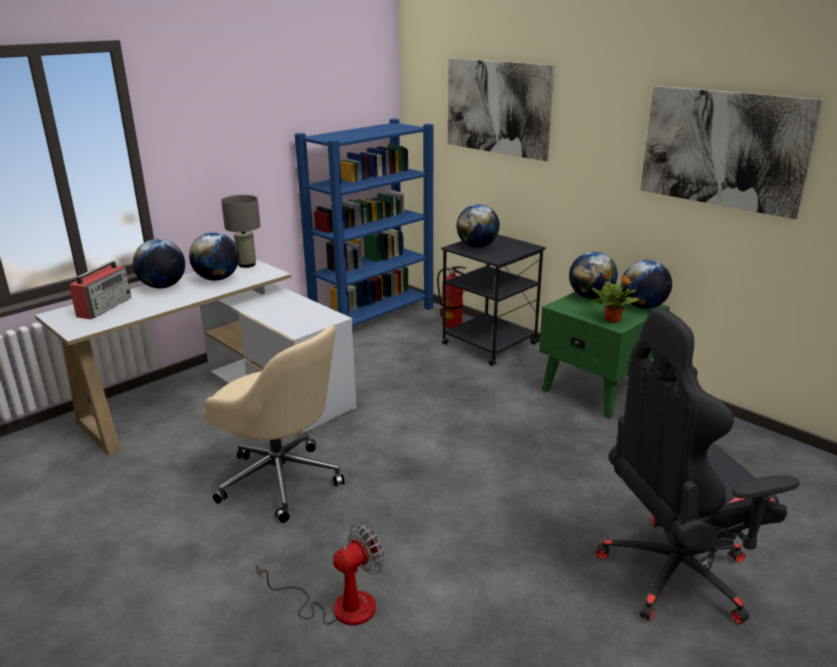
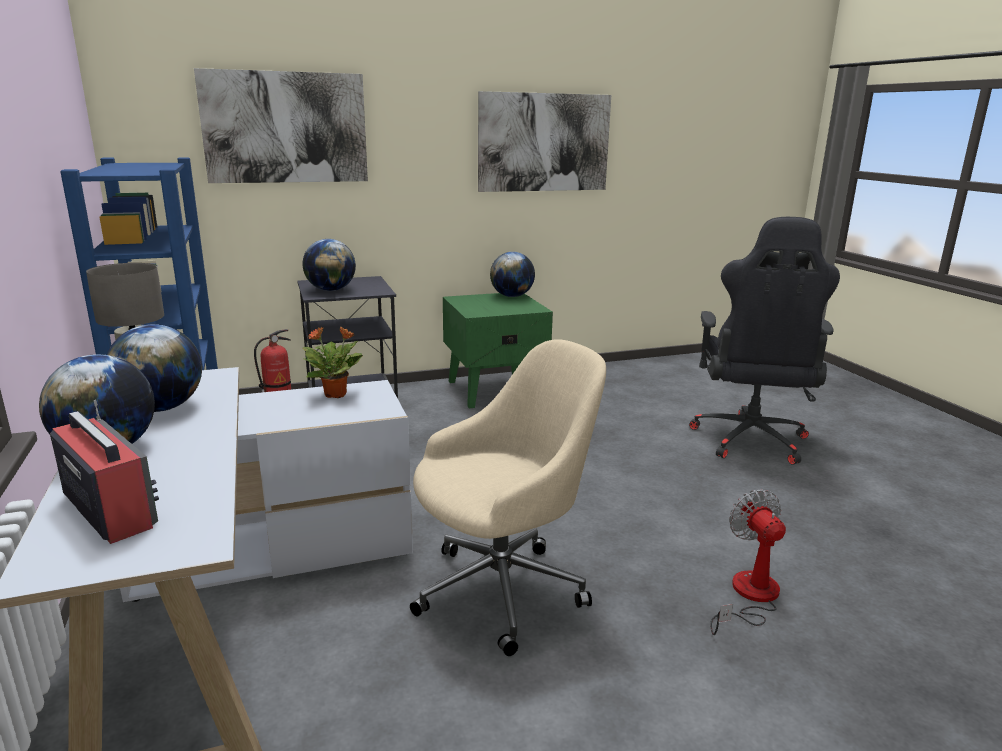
camera: 65 degrees left, 5 degrees down
(590, 296) = (470, 302): globe -> none
(612, 320) = (525, 308): potted plant -> potted plant (336, 394)

